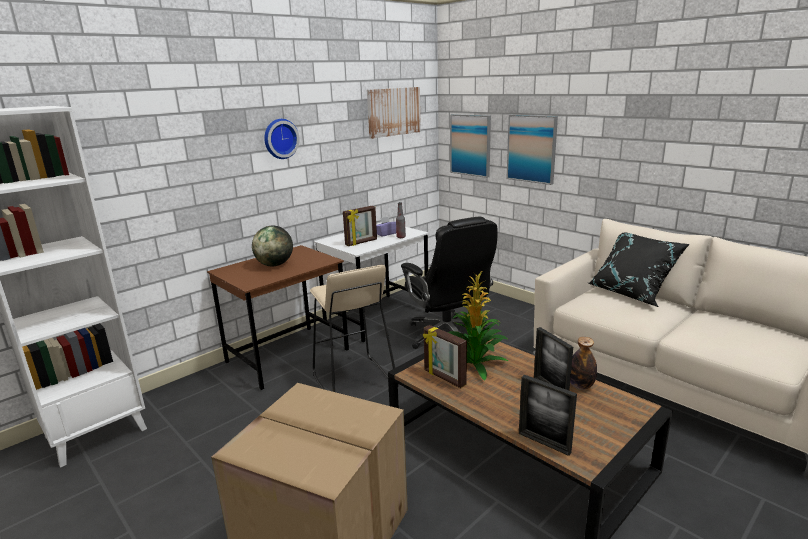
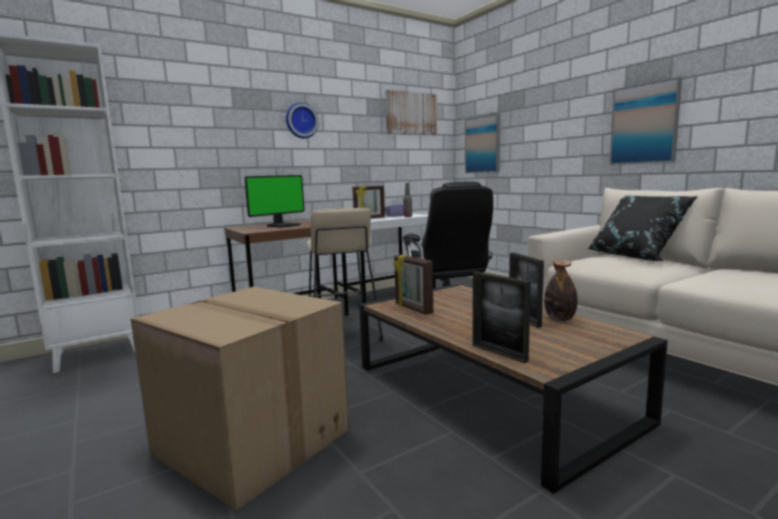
camera: 10 degrees right, 10 degrees down
(274, 265) = (283, 225): globe -> monitor
(475, 363) = (450, 302): potted plant -> none
(532, 148) = (537, 137): picture -> picture (644, 124)

